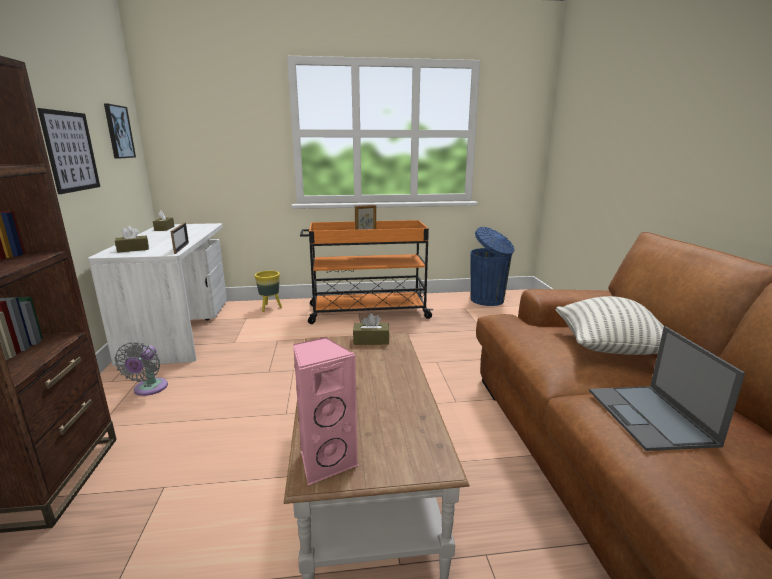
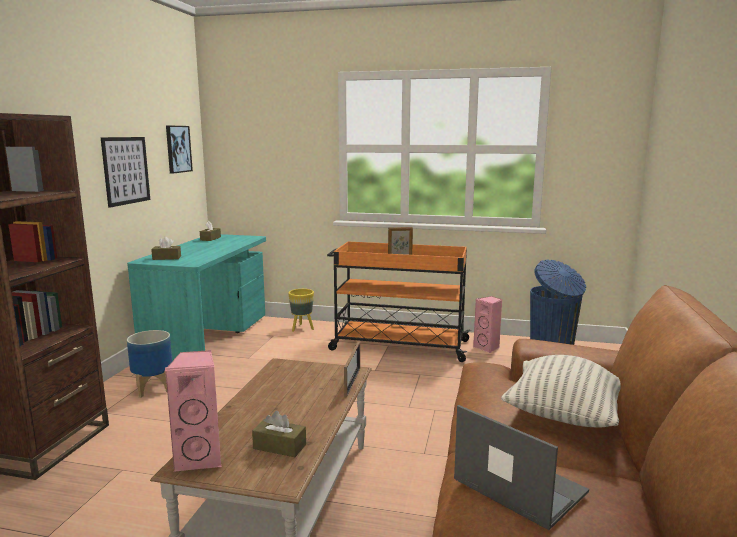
camera: 20 degrees right, 5 degrees down
(149, 389) = (154, 388): grey fan -> planter
(181, 248) = (205, 260): picture frame -> picture frame (352, 382)
(181, 329) = (210, 338): white desk -> turquoise desk
(371, 340) = (327, 369): brown tissue box -> brown tissue box (279, 446)
(439, 304) = (487, 348): none -> pink speaker
(650, 417) = (518, 485): laptop -> laptop turned 120 degrees clockwise

